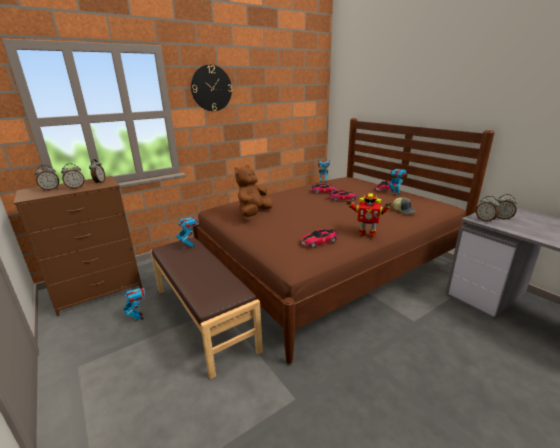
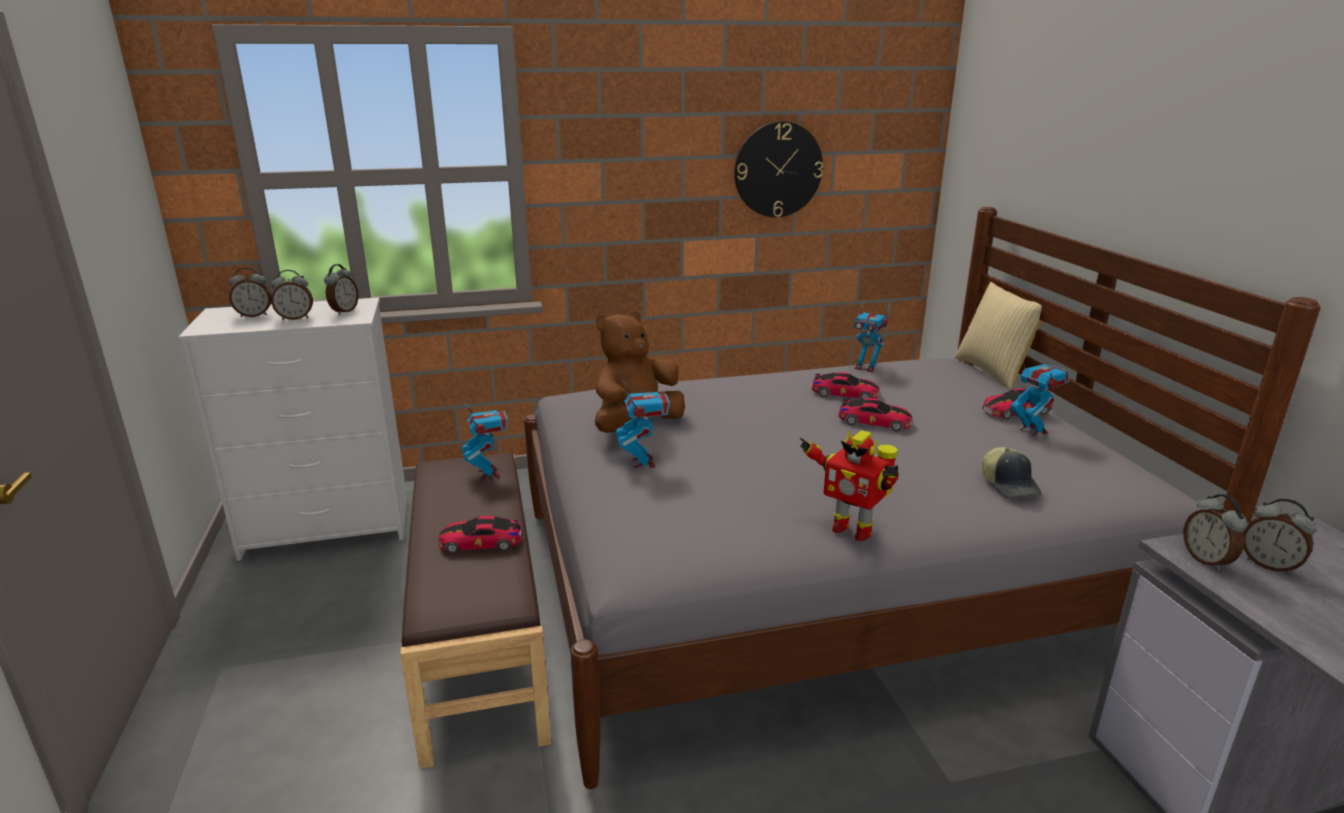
camera: 20 degrees right, 0 degrees up
(100, 291) = (329, 527): brown dresser -> white dresser
(138, 317) = (365, 600): toy robot -> toy robot (643, 462)
(211, 88) = (622, 119): wall clock -> wall clock (778, 170)
(319, 241) = (720, 525): toy car -> toy car (481, 542)
(328, 266) = (819, 582): brown bed -> grey bed
(365, 178) = (994, 372): none -> pillow

